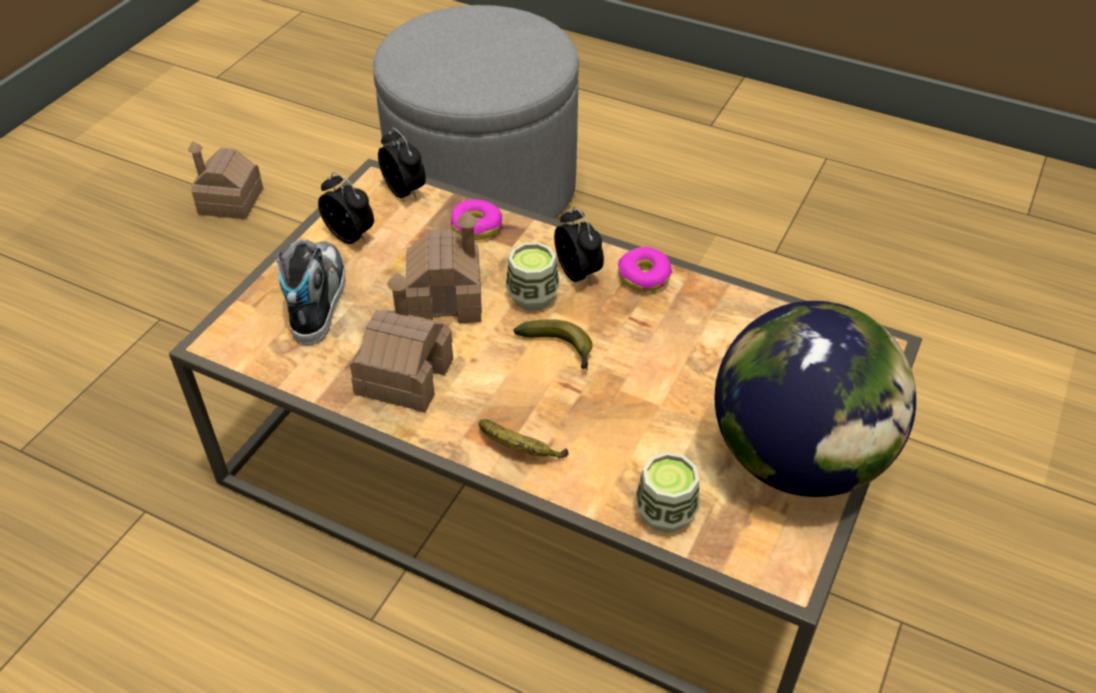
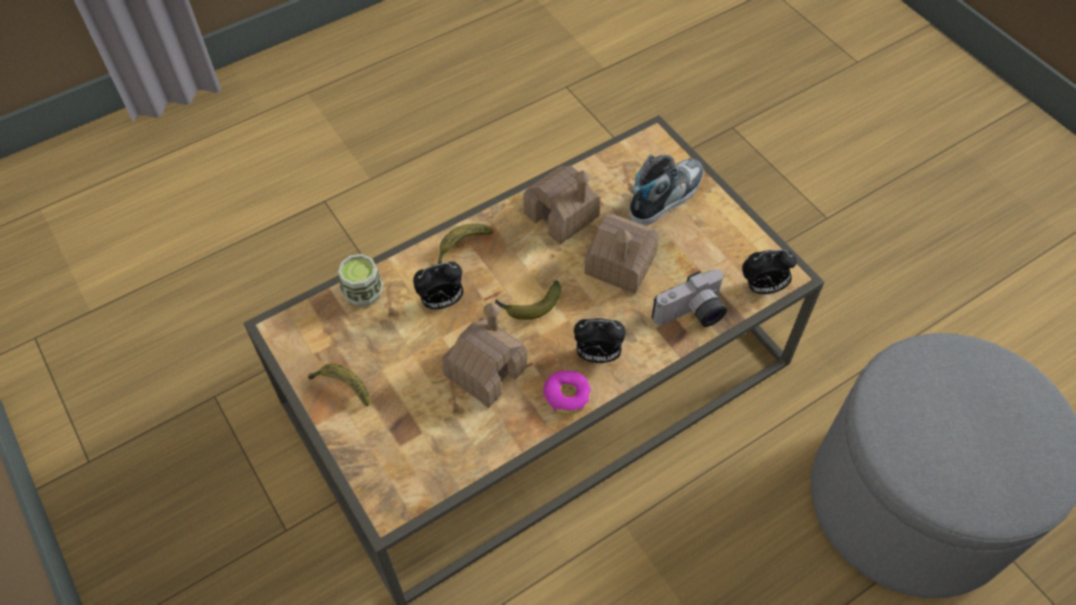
camera: 120 degrees right, 10 degrees up
(230, 201) = (964, 298): toy house -> toy house (485, 370)
(317, 298) = (665, 196): shoe -> shoe turned 75 degrees counterclockwise
(351, 236) = (724, 236): alarm clock -> alarm clock (441, 302)
(476, 226) = (692, 315): donut -> camera
(532, 297) = (590, 315): cup -> none
(798, 459) = (343, 386): globe -> banana

